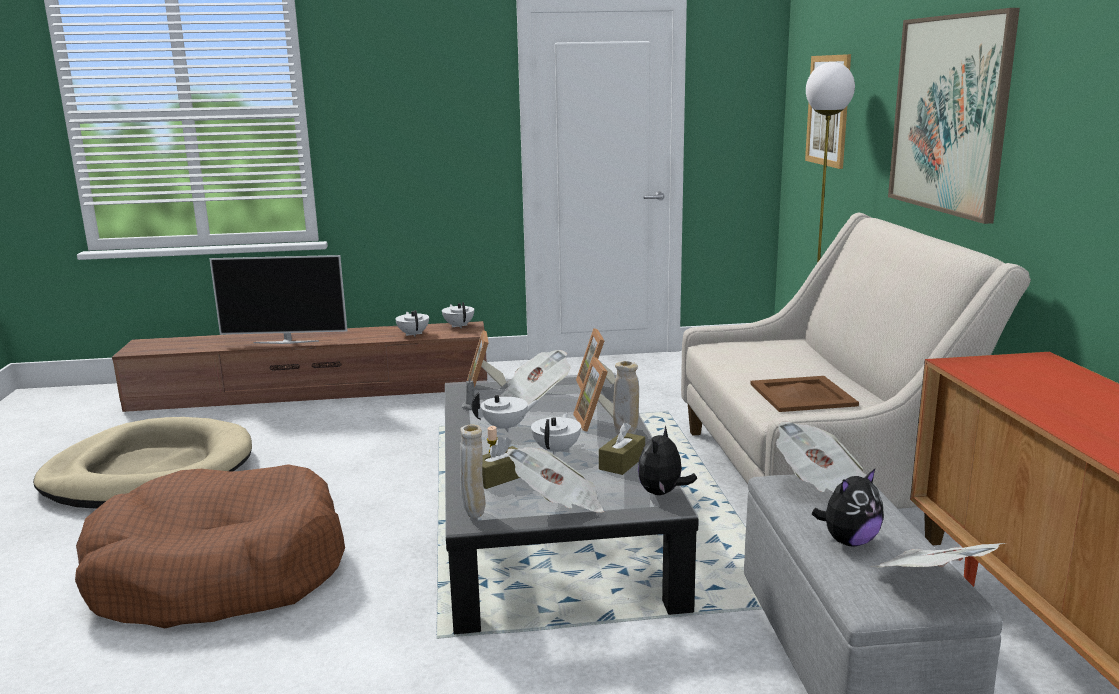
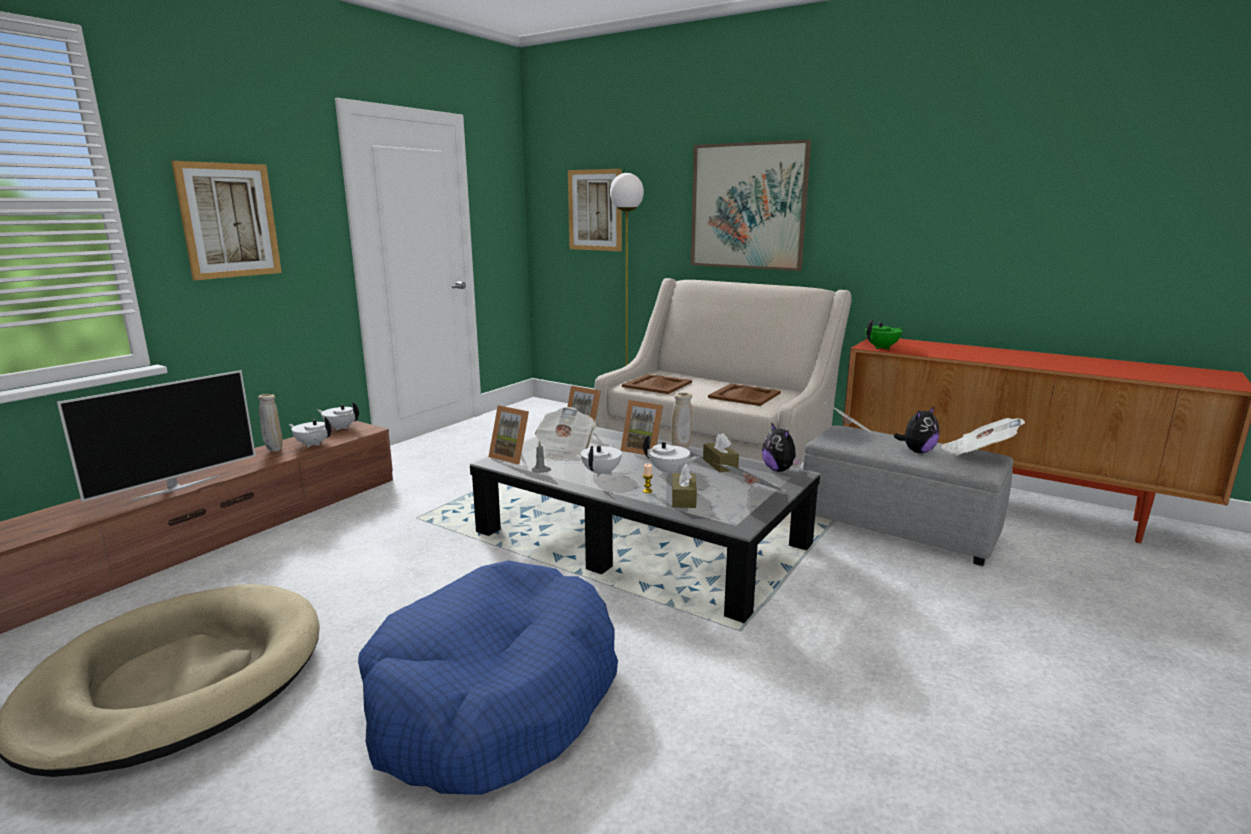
camera: 50 degrees left, 0 degrees up
(219, 573) = (494, 698): brown dog bed -> blue dog bed
(395, 122) = (229, 220): none -> picture
(473, 514) = (730, 522): beige vase -> beige vase (274, 450)
(557, 450) = (669, 472): white teapot -> white teapot turned 150 degrees clockwise
(742, 354) = (657, 385): none -> brown tray
(849, 541) = (917, 451): plush toy -> plush toy turned 45 degrees clockwise
(977, 370) = (882, 347): none -> green teapot

